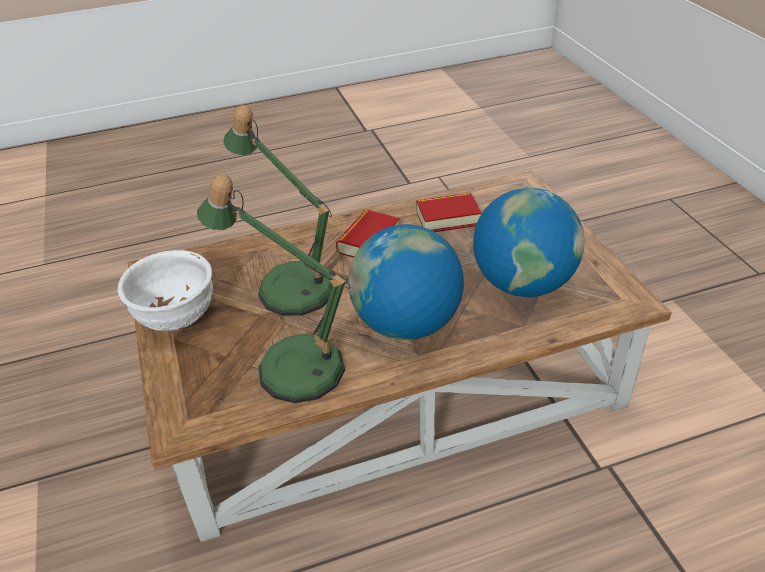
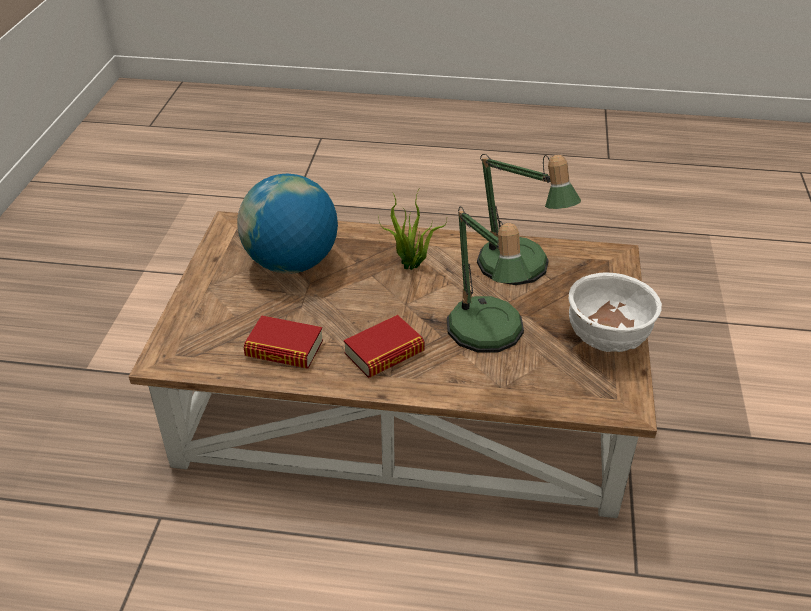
camera: 155 degrees left, 0 degrees up
(406, 324) = (411, 266): globe -> potted plant

